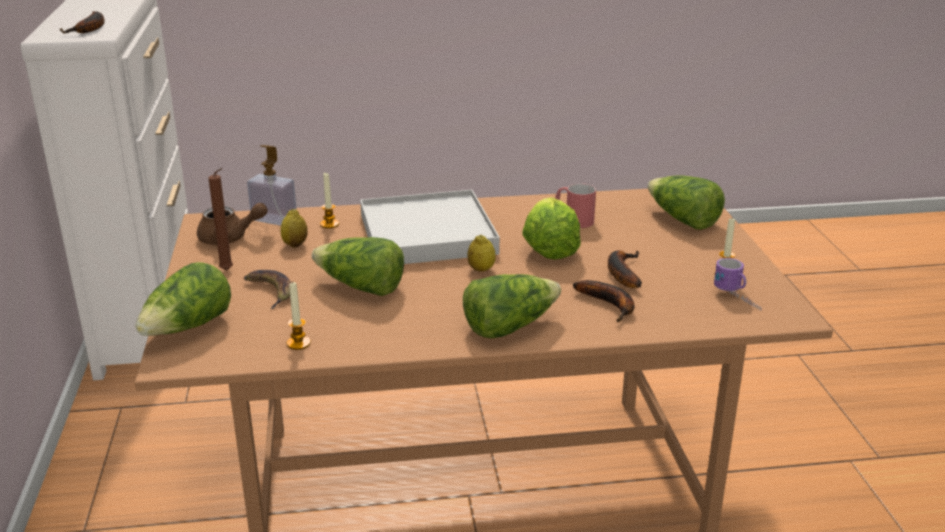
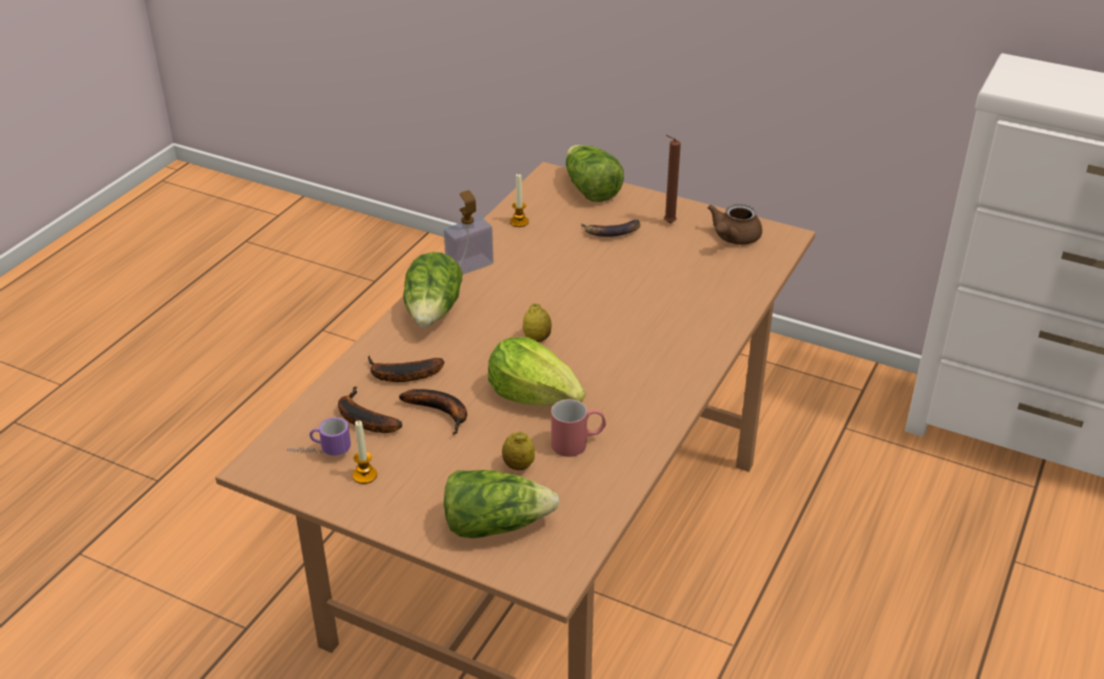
camera: 125 degrees right, 10 degrees up
(90, 29) = (1040, 87): banana -> banana (362, 419)
(274, 219) = (756, 269): soap dispenser -> soap dispenser (469, 265)
(295, 244) = (688, 265): lemon -> lemon (518, 465)
(329, 224) = (716, 294): candle -> none
(361, 287) = (573, 270): lettuce -> none
(427, 234) = (639, 338): white tray -> none

